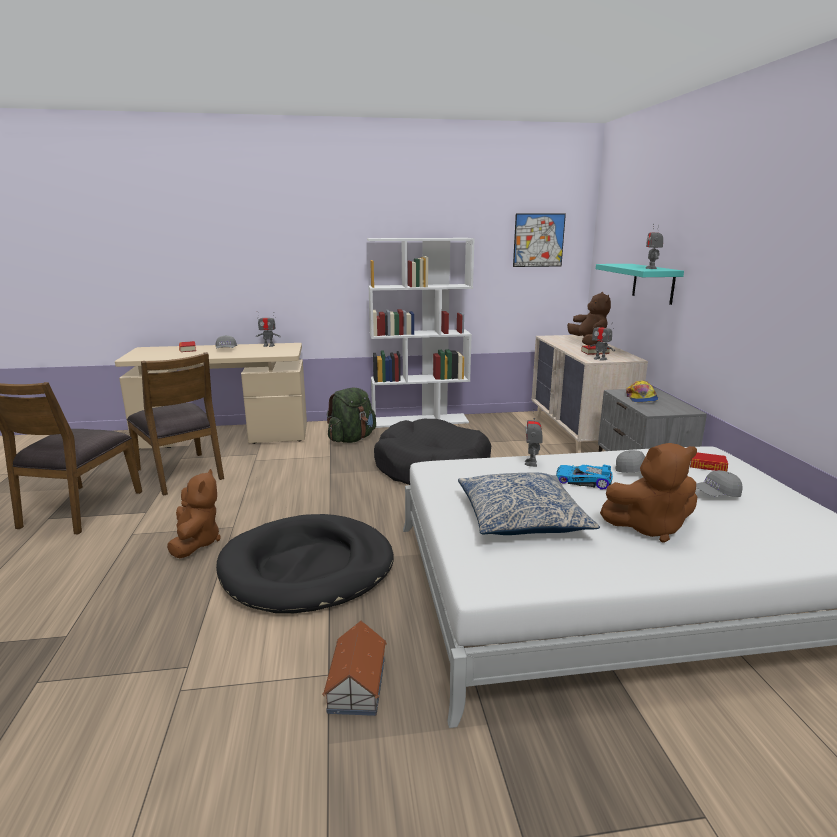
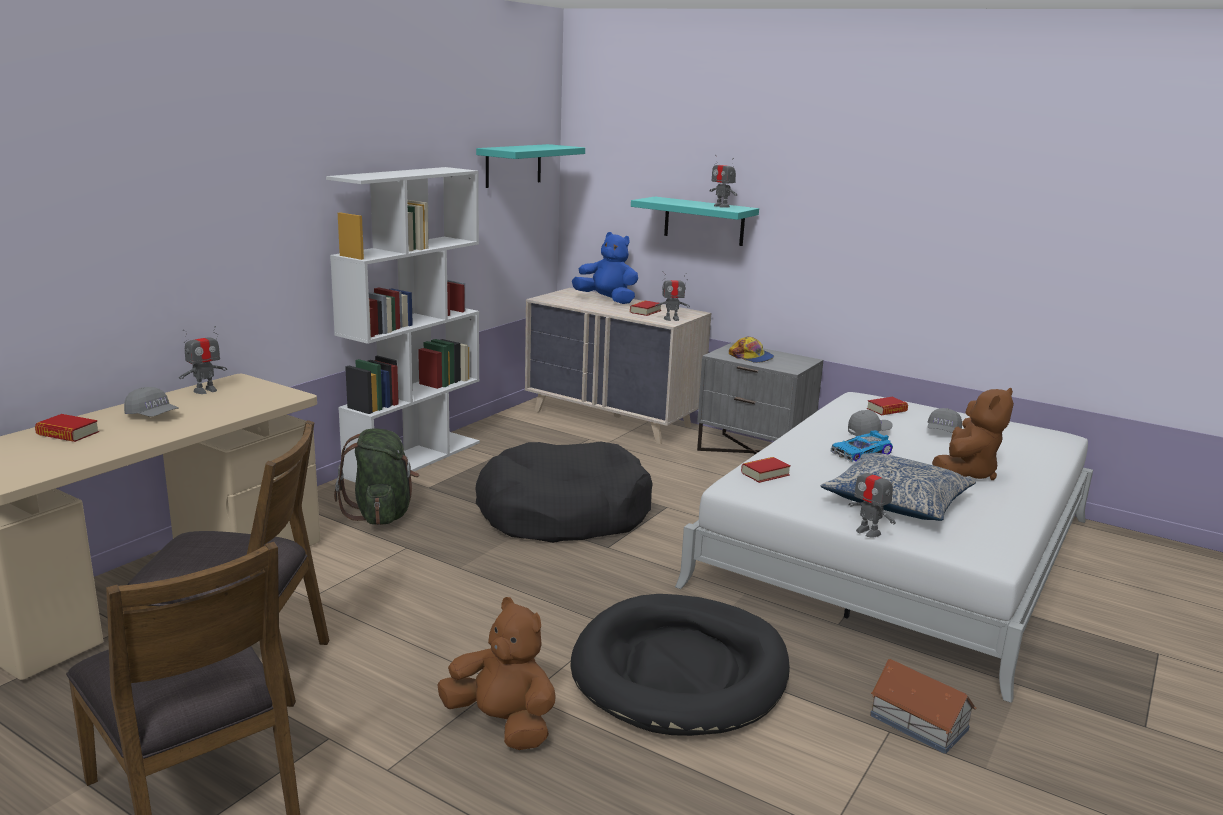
camera: 50 degrees left, 0 degrees up
(475, 467) = (765, 474): none -> book
(531, 463) = (791, 452): toy robot -> toy robot (868, 532)
(538, 240) = (513, 165): picture -> turquoise shelf
(588, 343) = (607, 300): brown plush toy -> blue plush toy

